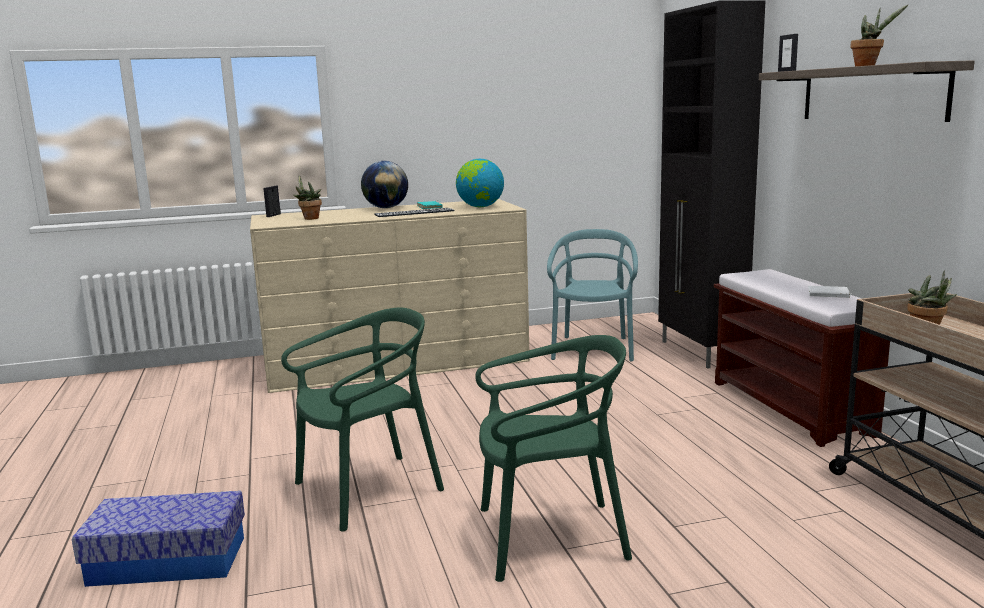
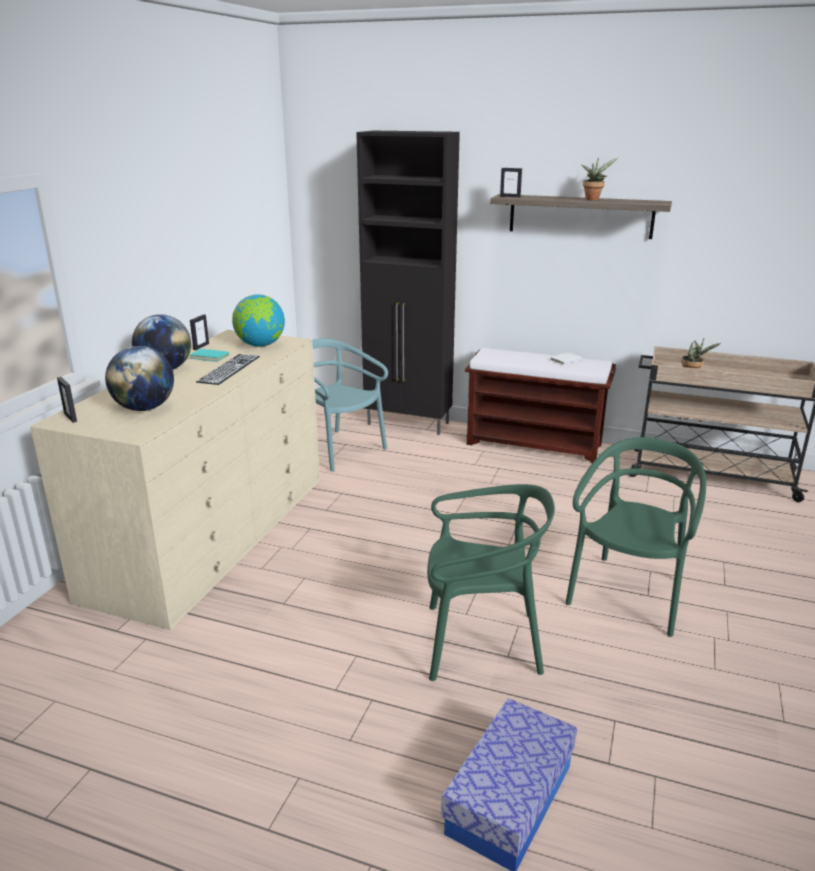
camera: 55 degrees left, 10 degrees up
(309, 218) = (144, 408): potted plant -> globe
(368, 490) = (481, 643): green chair -> green chair turned 90 degrees clockwise
(447, 203) = (201, 346): none -> picture frame

